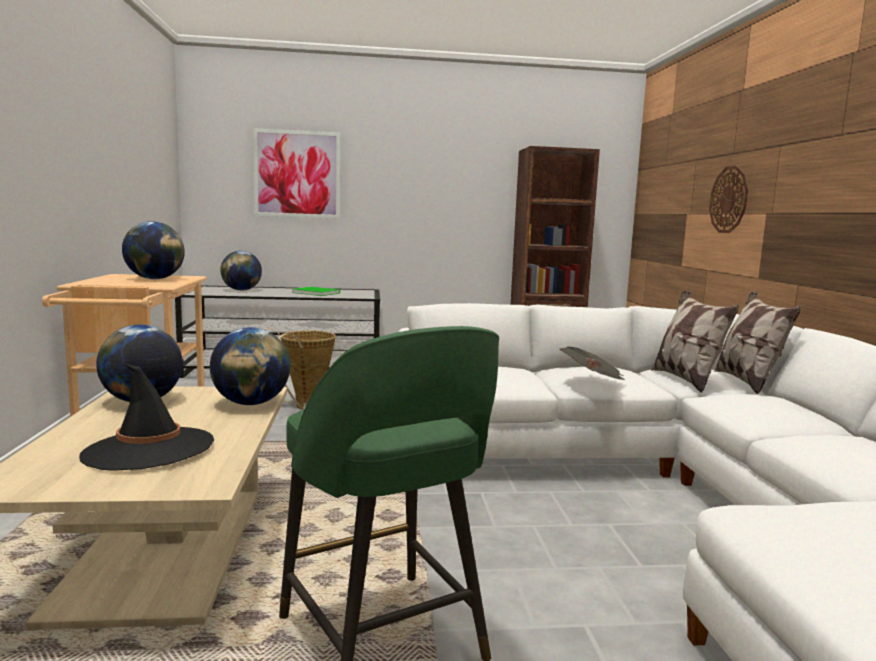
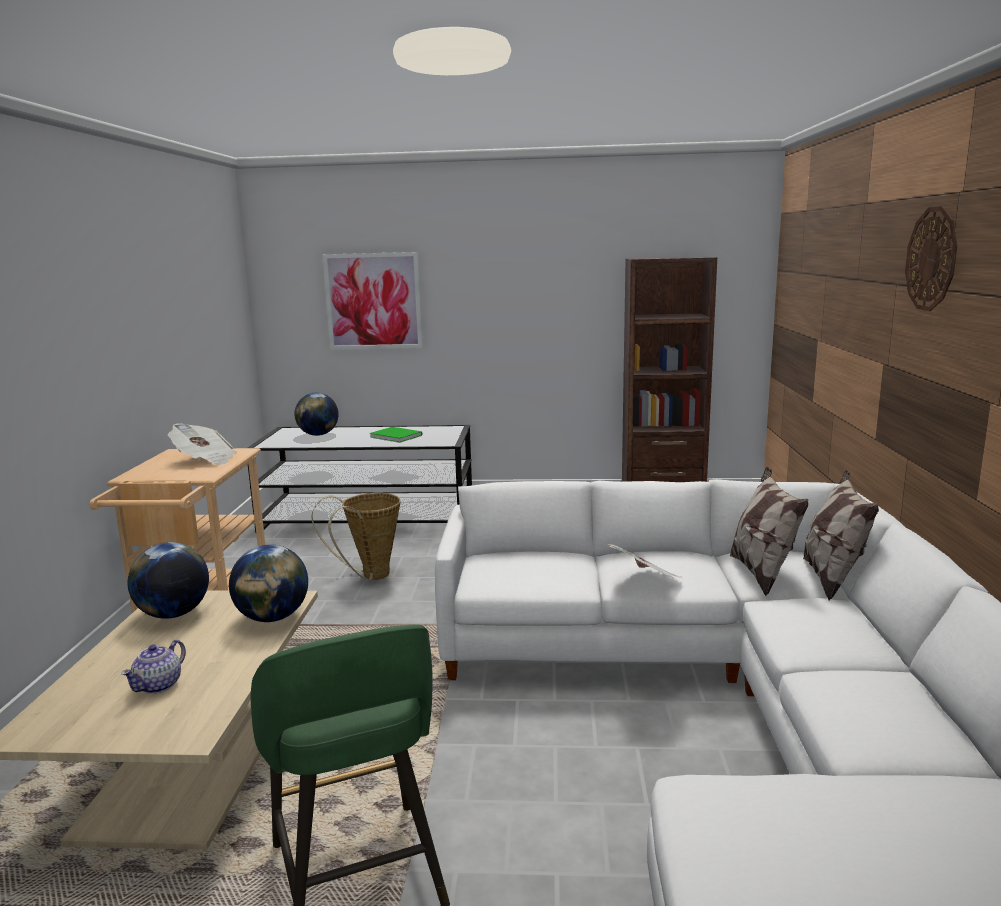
camera: 10 degrees right, 5 degrees up
(149, 449) = (159, 685): black hat -> teapot
(155, 279) = (205, 460): globe -> newspaper
(729, 199) = (851, 336): wall clock -> wall clock (932, 259)

